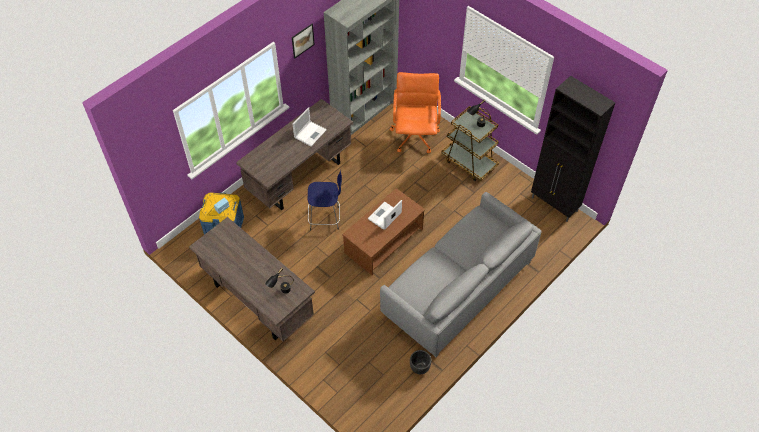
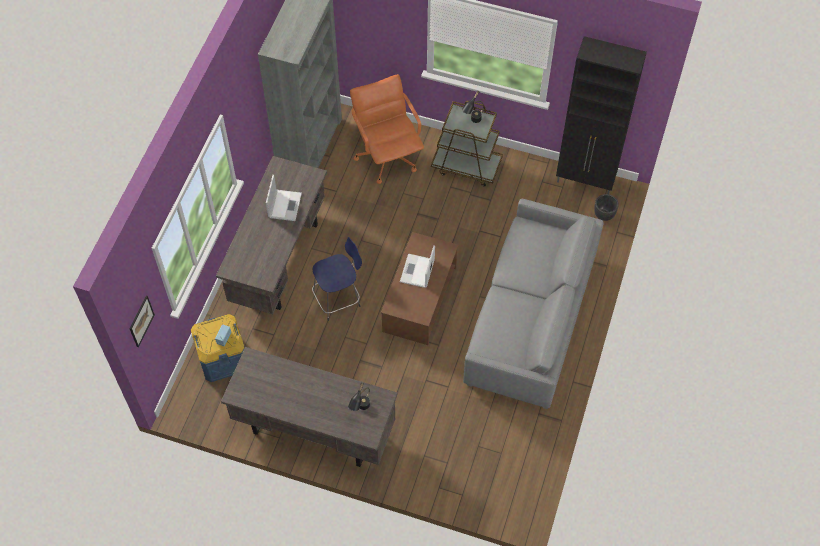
camera: 25 degrees left, 5 degrees up
(302, 40) = (243, 97): picture -> picture (141, 321)
(419, 368) = (536, 429): black planter -> black planter (604, 215)

